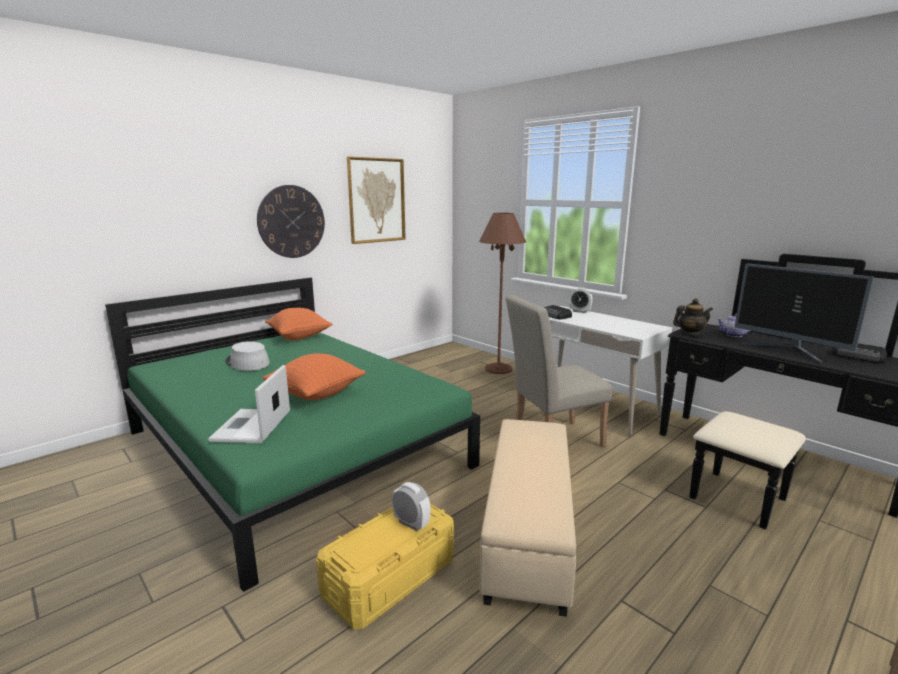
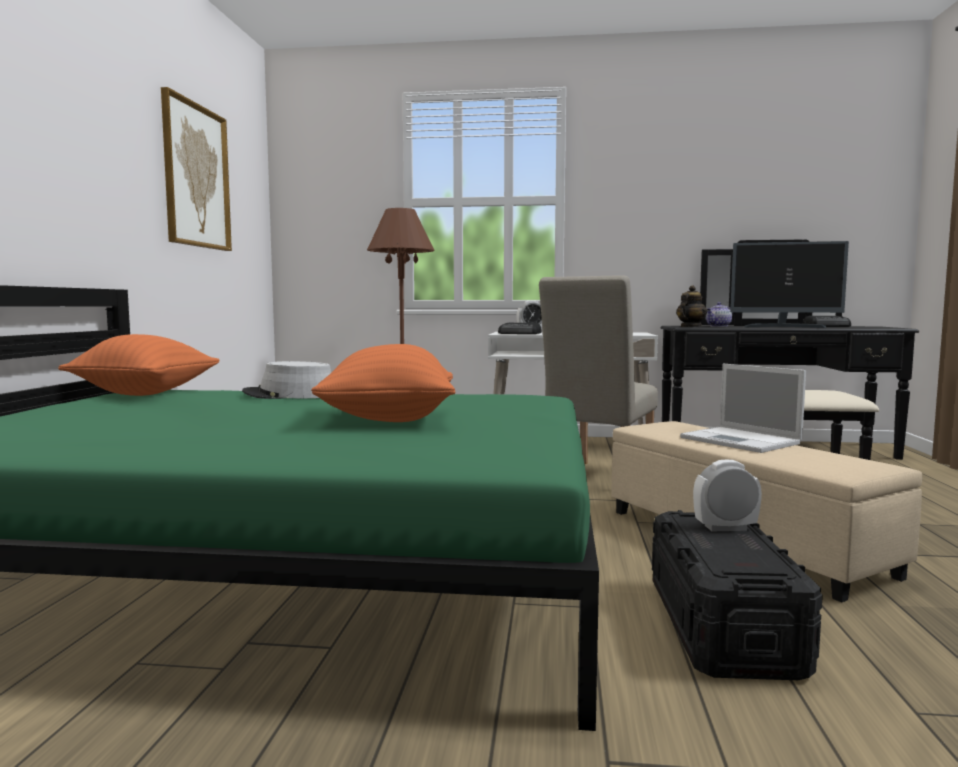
camera: 40 degrees left, 10 degrees down
(247, 362) = (133, 418): grey hat -> grey hat (289, 395)
(251, 427) = (410, 450): laptop -> laptop (742, 441)
(291, 221) = (90, 176): wall clock -> none
(389, 578) = (722, 626): yellow storage box -> black storage box

